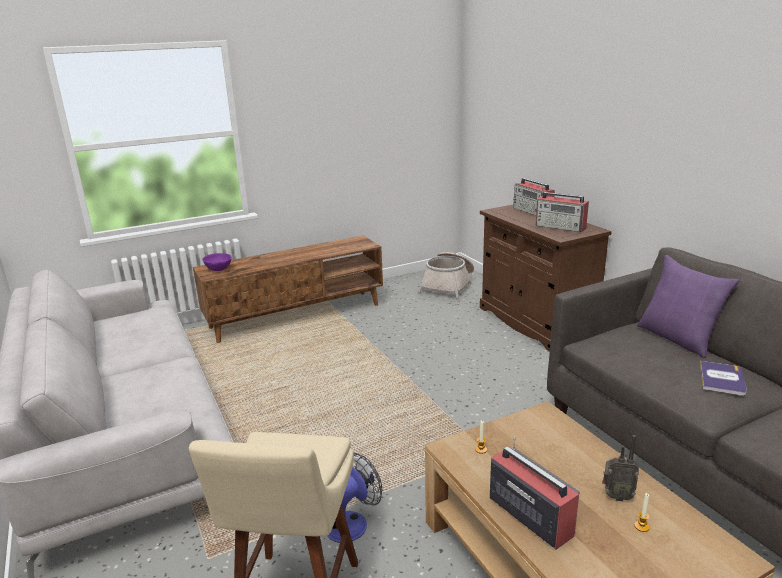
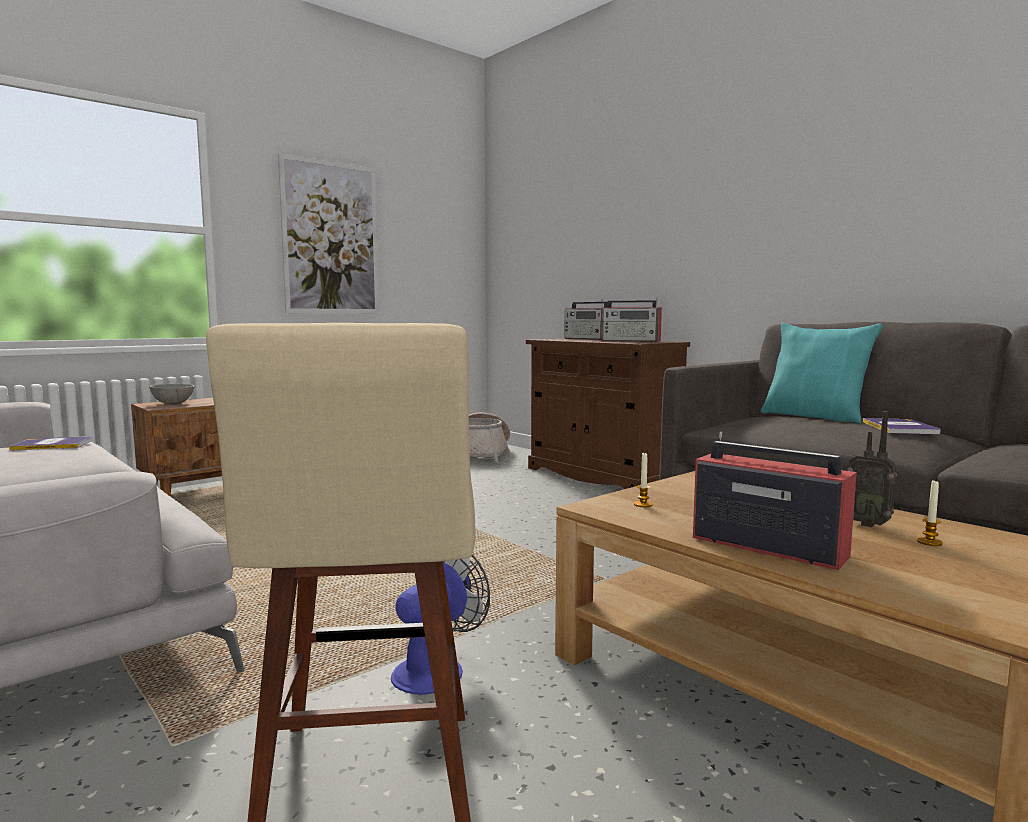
camera: 15 degrees left, 15 degrees down
(146, 318) = (53, 444): none -> book
(219, 269) = (173, 403): purple bowl -> grey bowl
(328, 121) = (331, 238): none -> picture
(616, 496) = (866, 524): radio -> radio turned 45 degrees clockwise
(678, 338) = (815, 416): purple pillow -> turquoise pillow

